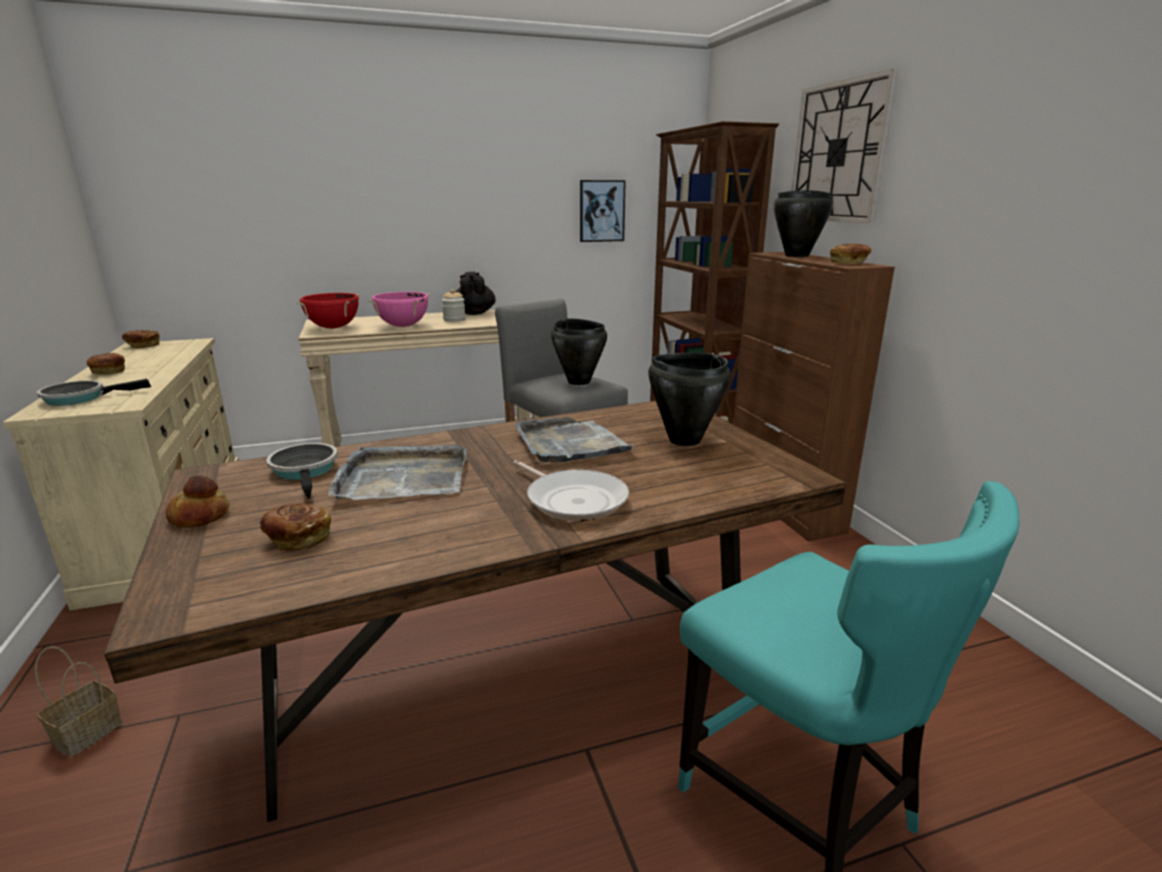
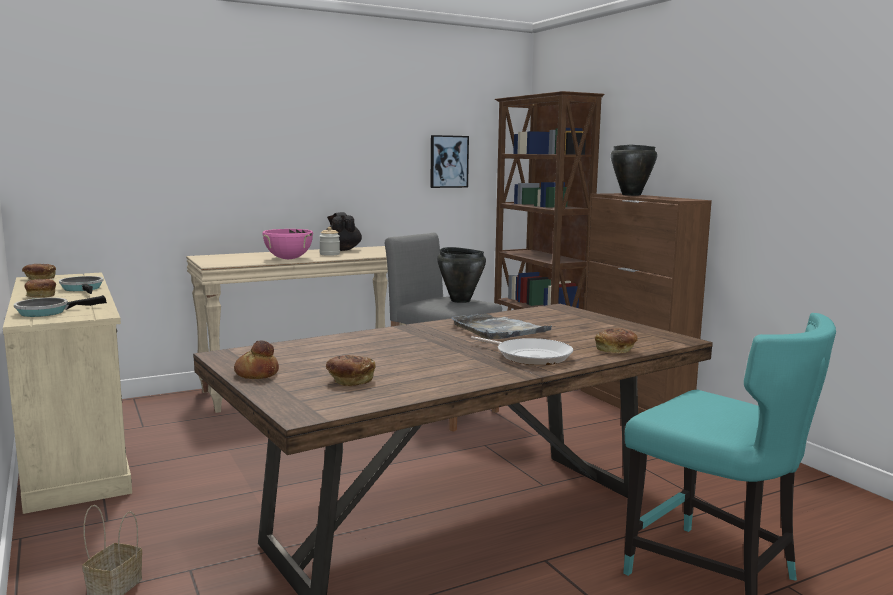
camera: 10 degrees left, 10 degrees down
(305, 471) = (306, 350): frying pan -> frying pan (83, 289)
(333, 327) = (224, 260): red cooking pot -> none
(403, 477) = (389, 350): grey tray -> none
(683, 440) = (583, 325): black cooking pot -> none
(838, 152) = (656, 117): wall clock -> none
(849, 263) = (677, 198): bread -> bread (615, 350)

